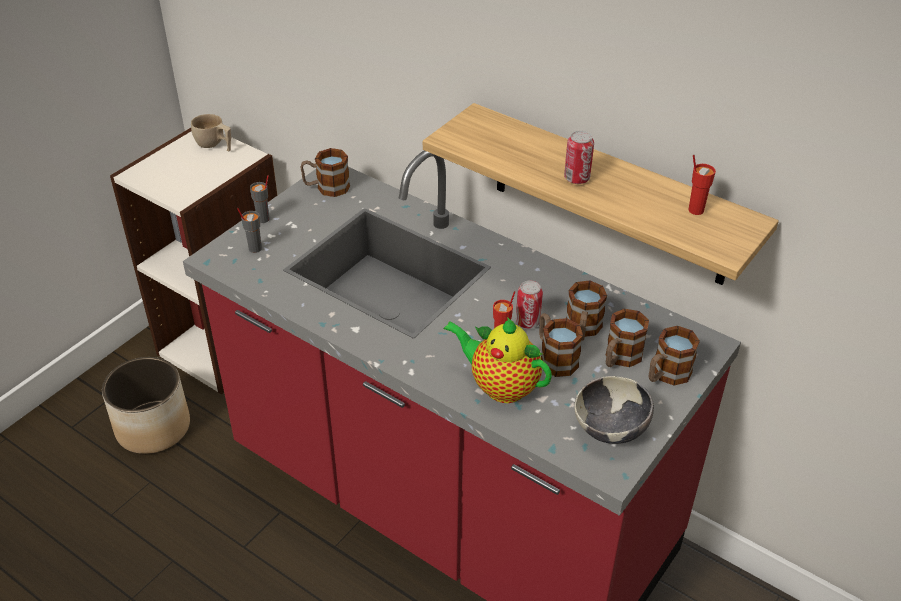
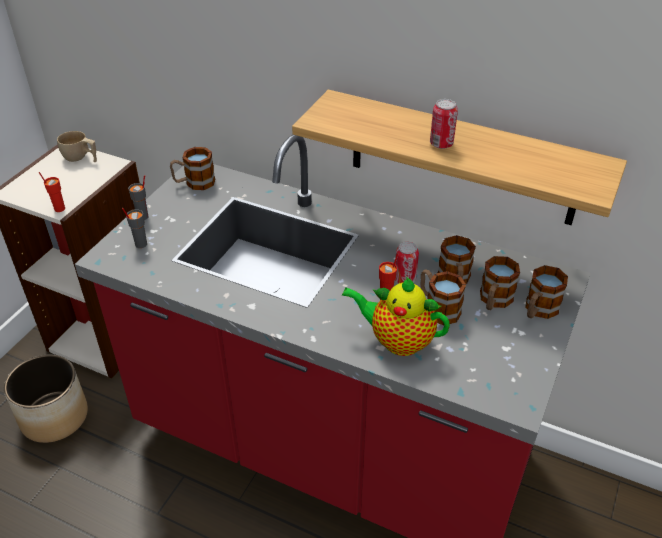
camera: 10 degrees left, 0 degrees up
(610, 430) = (506, 367): bowl -> none
(695, 210) = (554, 159): red cup -> red cup (59, 208)

